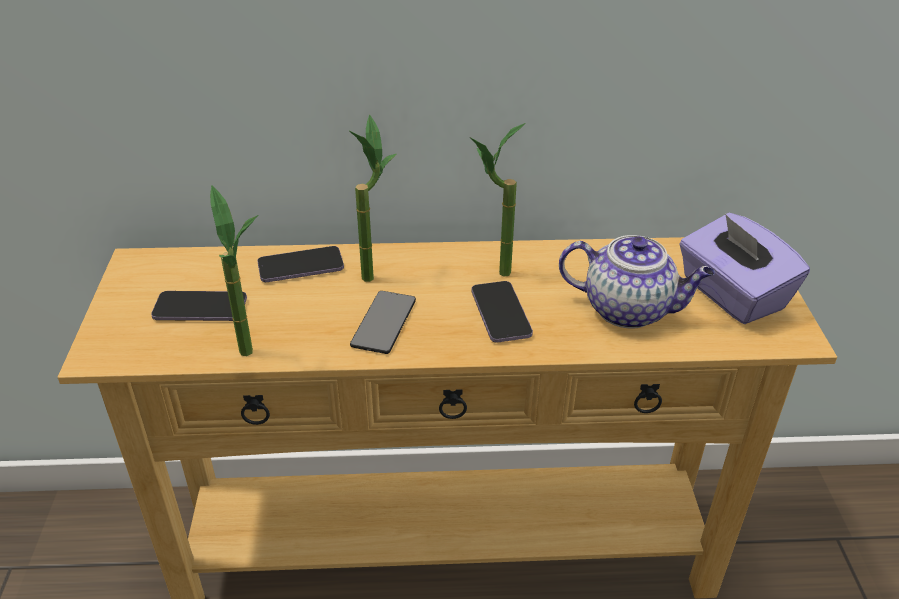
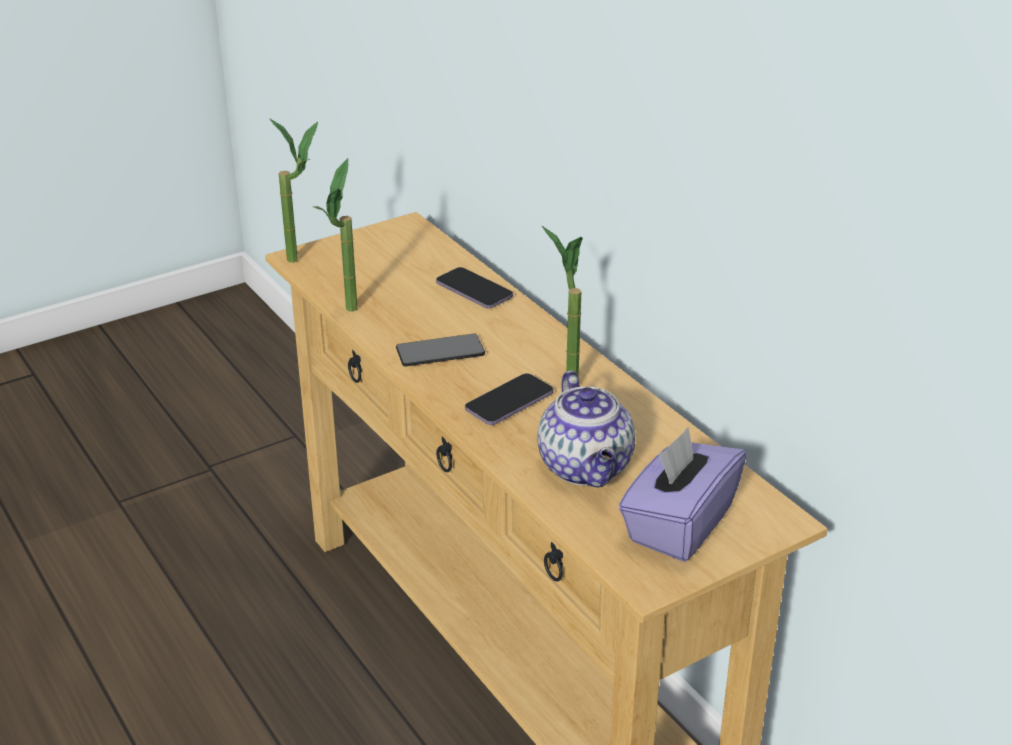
camera: 60 degrees right, 5 degrees down
(200, 308) = (380, 272): phone -> none
(373, 271) = (503, 323): potted plant -> potted plant (304, 259)

